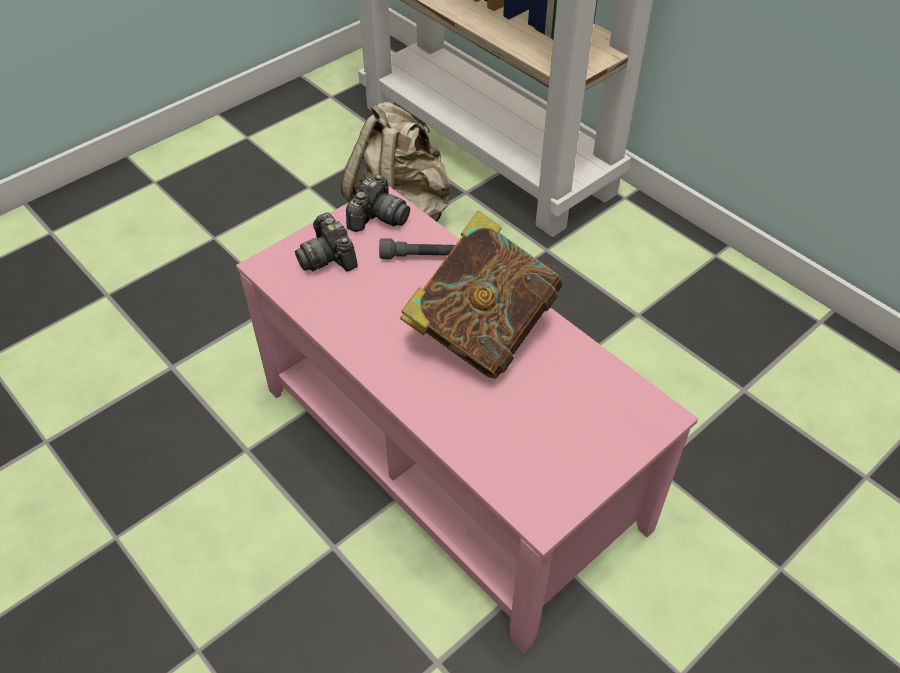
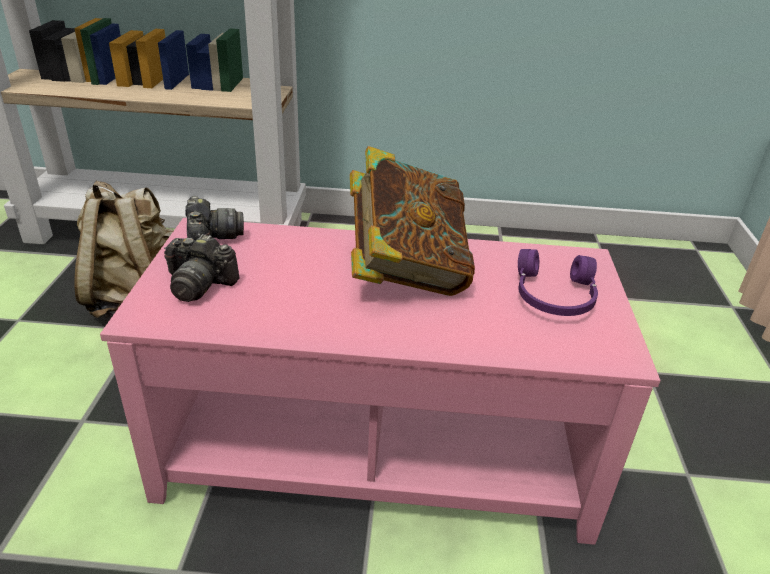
camera: 45 degrees left, 15 degrees down
(422, 257) = (288, 248): grey flashlight -> none
(568, 430) = (552, 296): none -> purple headphones

